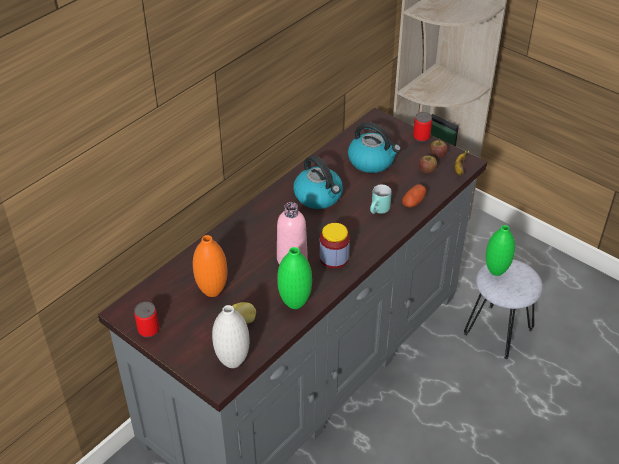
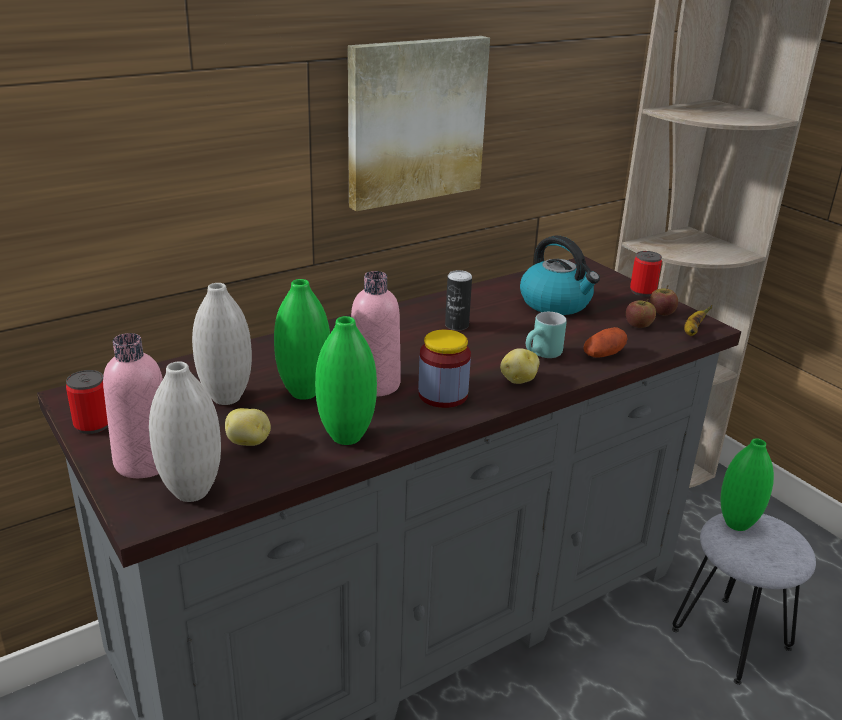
camera: 15 degrees right, 15 degrees down
(195, 348) = (145, 462): none -> pink bottle
(212, 291) = (226, 398): orange vase -> white vase
(255, 276) = (304, 393): none -> green vase
(274, 77) = (415, 121): none -> picture
(319, 196) = (457, 325): kettle -> can
(371, 235) = (518, 380): none -> potato

